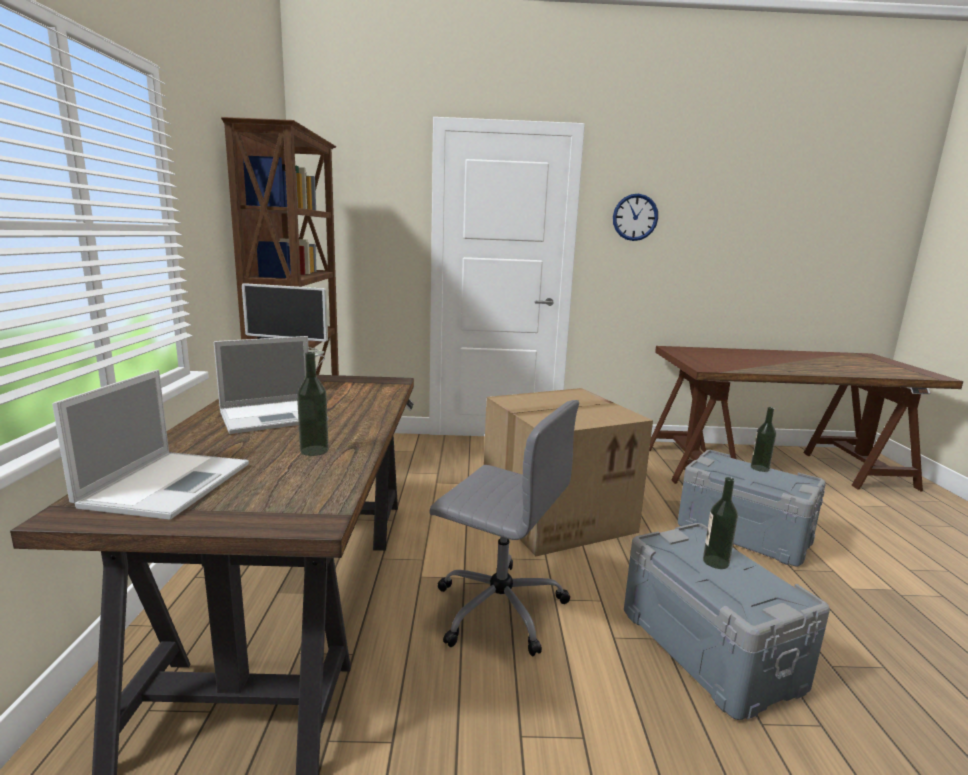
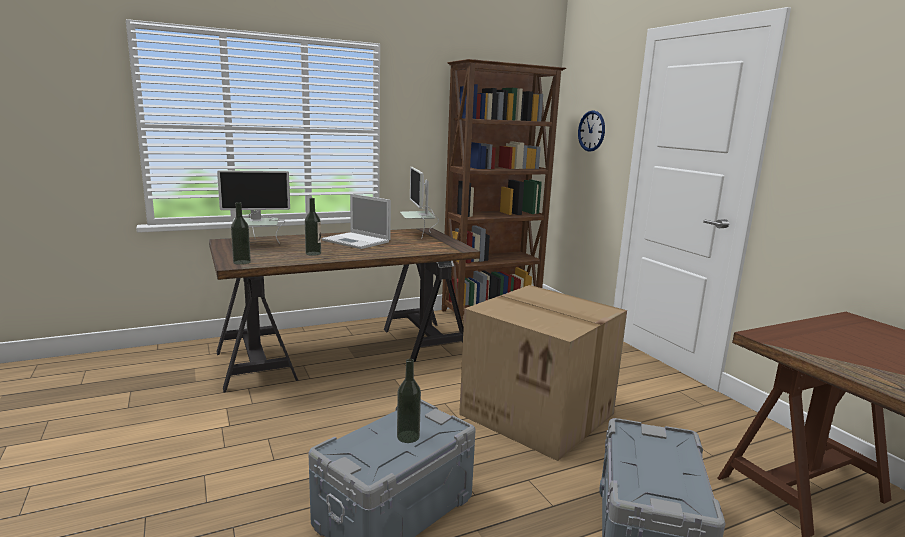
camera: 65 degrees right, 0 degrees up
(169, 483) = (257, 244): laptop -> monitor
(497, 607) = (381, 410): grey office chair -> none
(635, 217) = (842, 124): wall clock -> wall clock (591, 131)
(759, 468) = (691, 470): bottle -> bottle (242, 262)

